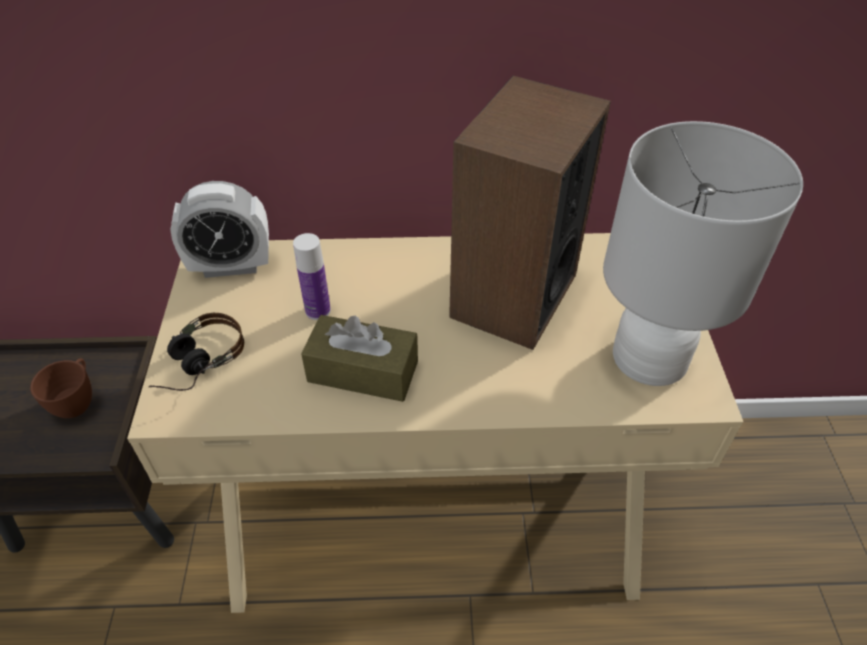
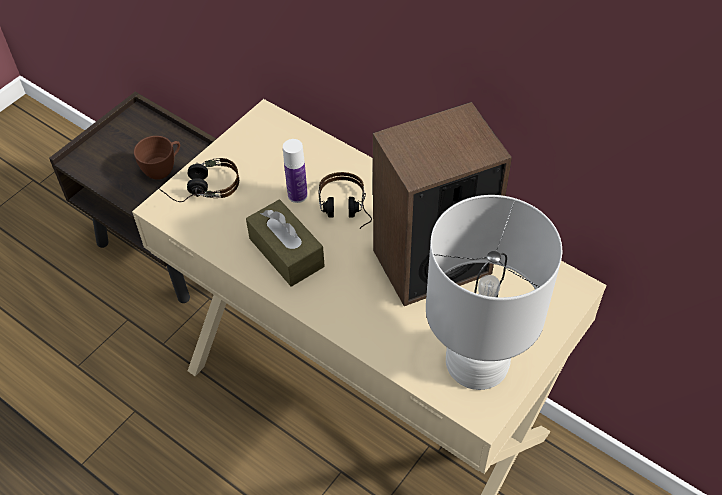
camera: 40 degrees right, 5 degrees up
(231, 266) = (274, 132): alarm clock -> none
(384, 299) = (345, 212): none -> headphones

